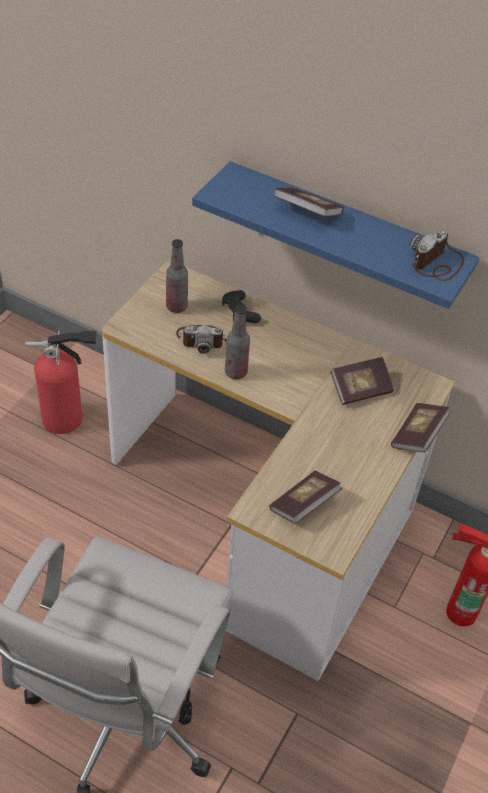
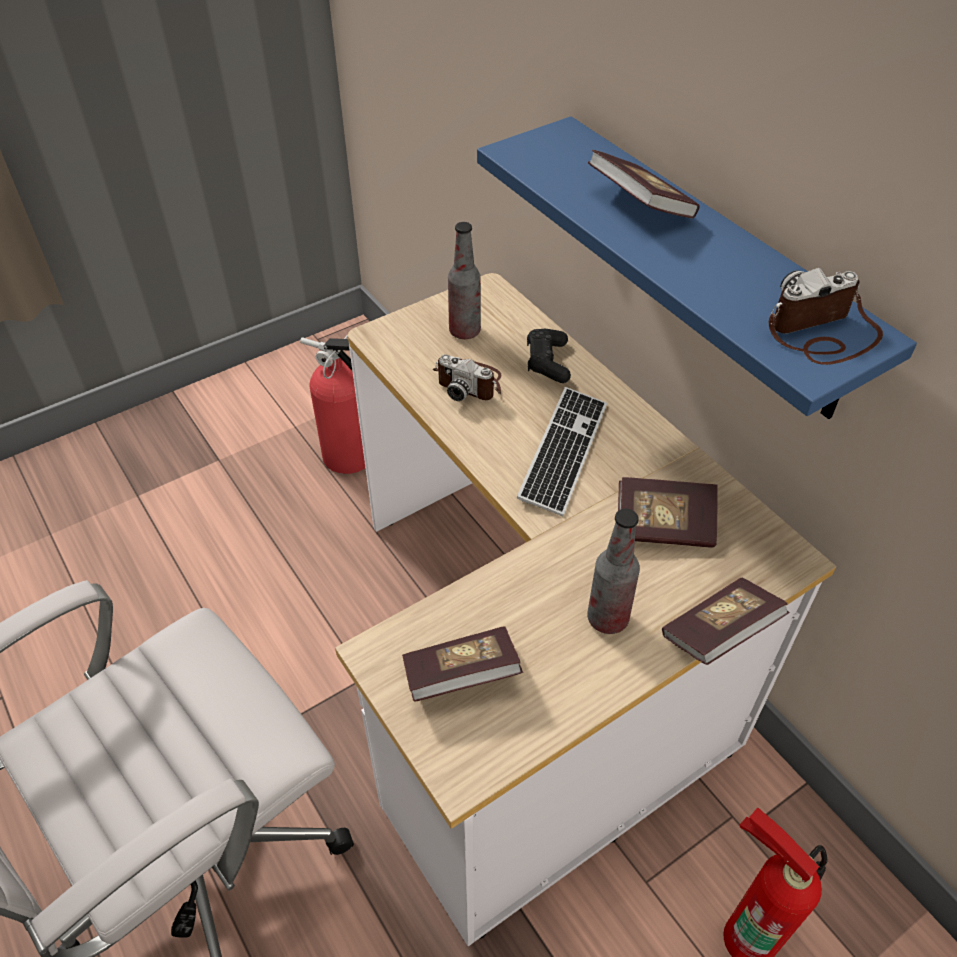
camera: 30 degrees right, 0 degrees up
(236, 372) = (488, 441): bottle -> bottle (607, 618)
(282, 365) = (563, 452): none -> keyboard

